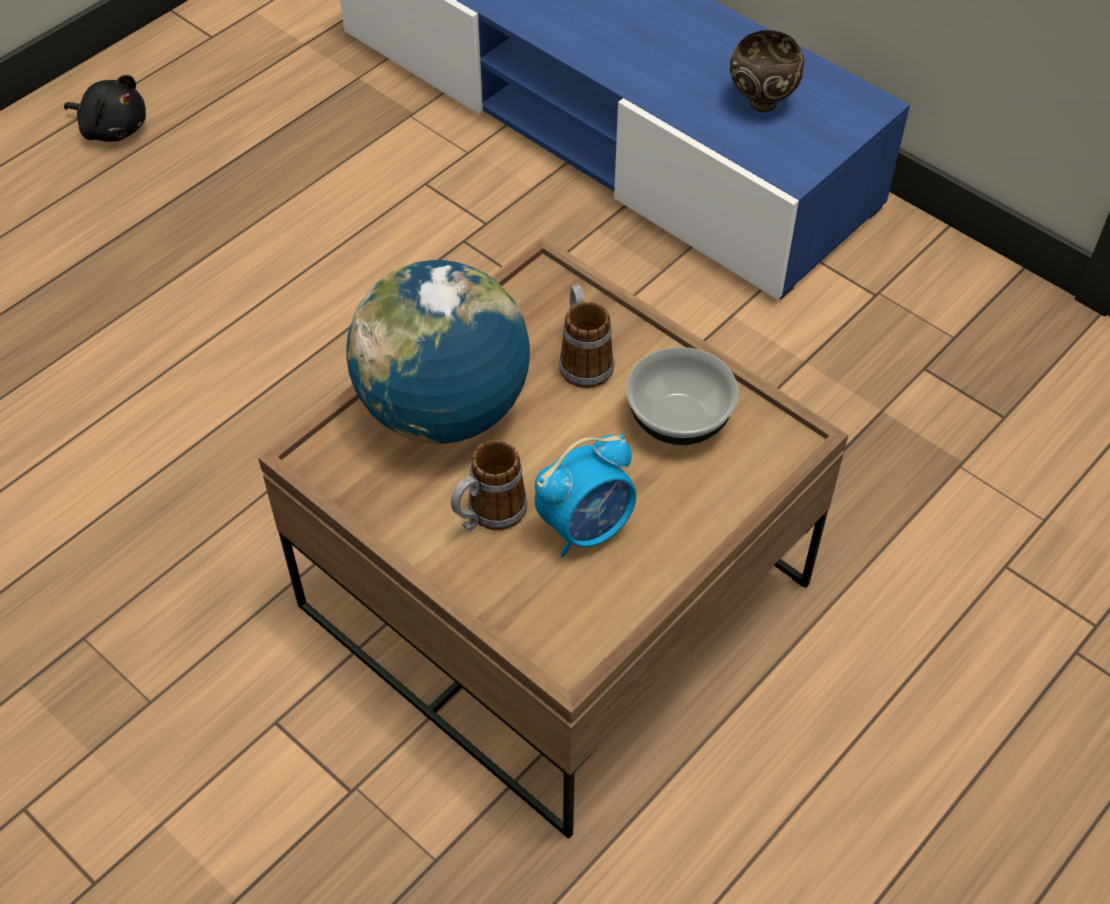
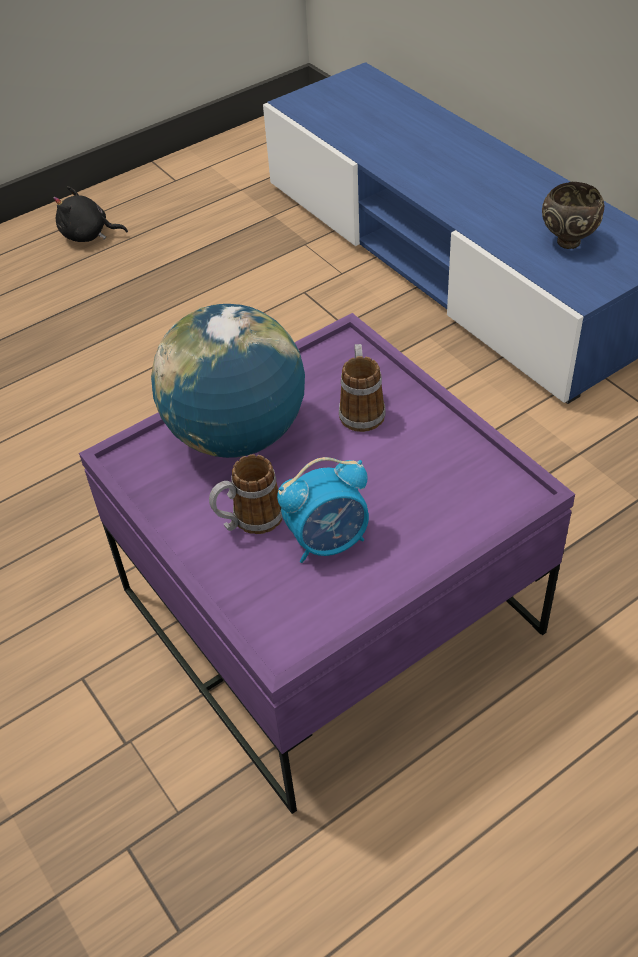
camera: 15 degrees right, 5 degrees down
(113, 128) = (88, 235): black plush toy -> black plush toy turned 150 degrees clockwise
(554, 596) = (328, 611): brown coffee table -> purple coffee table
(680, 418) = (431, 464): bowl -> none

